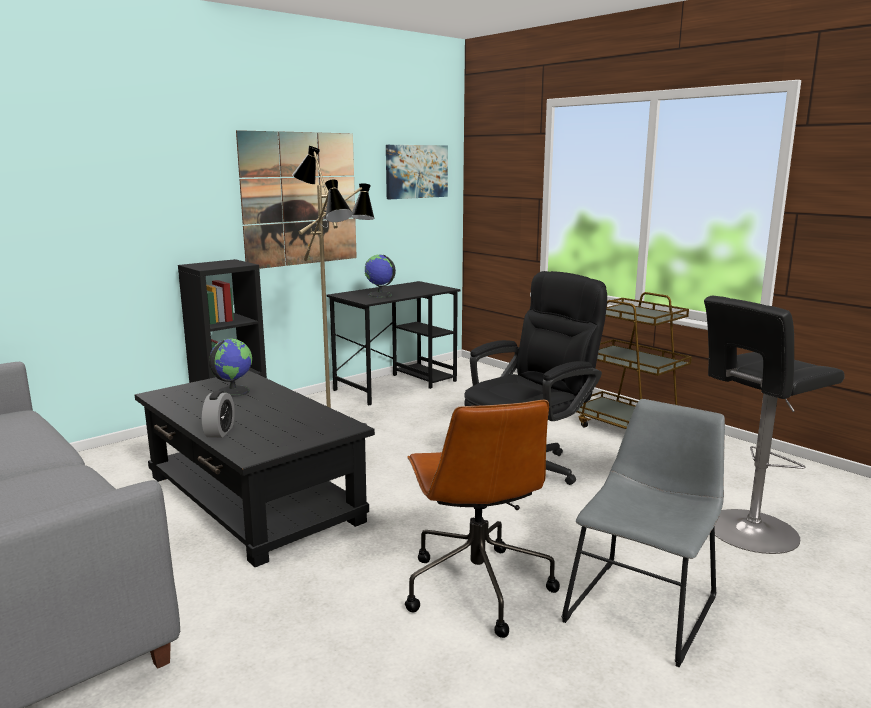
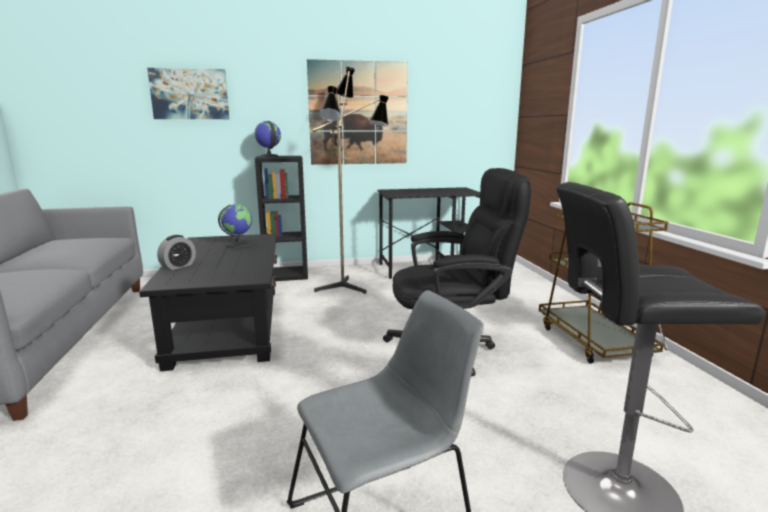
camera: 30 degrees right, 0 degrees up
(380, 295) = (413, 192): globe -> globe (268, 156)
(416, 171) = (469, 95): picture -> picture (190, 94)
(476, 587) = (268, 441): brown office chair -> none

